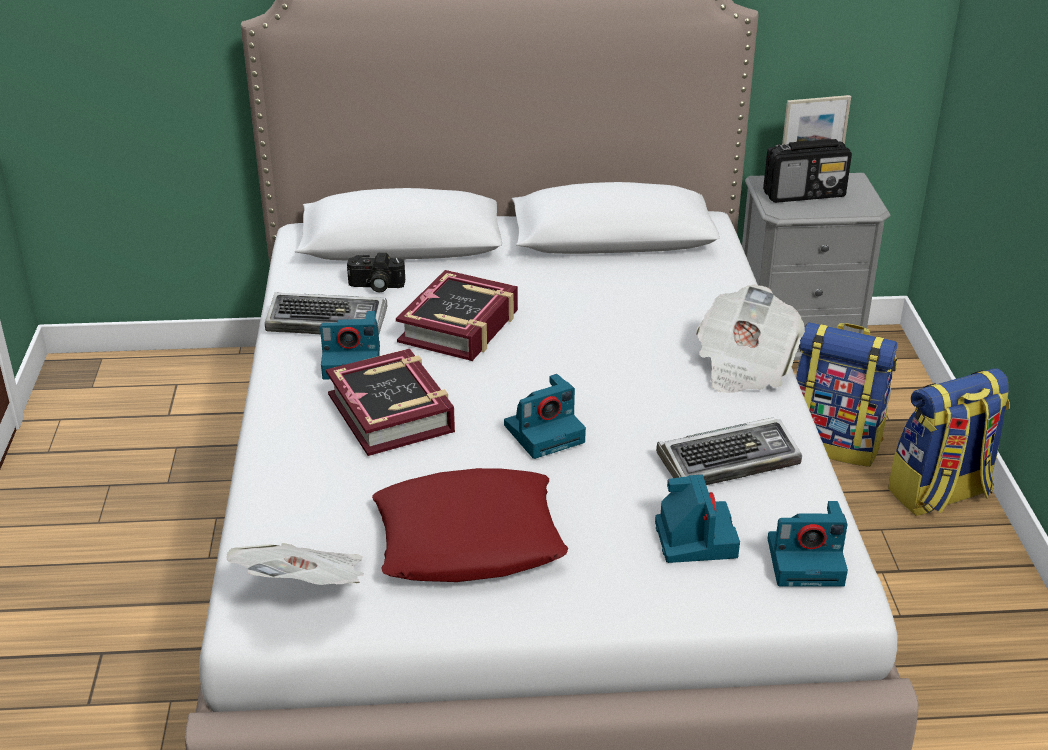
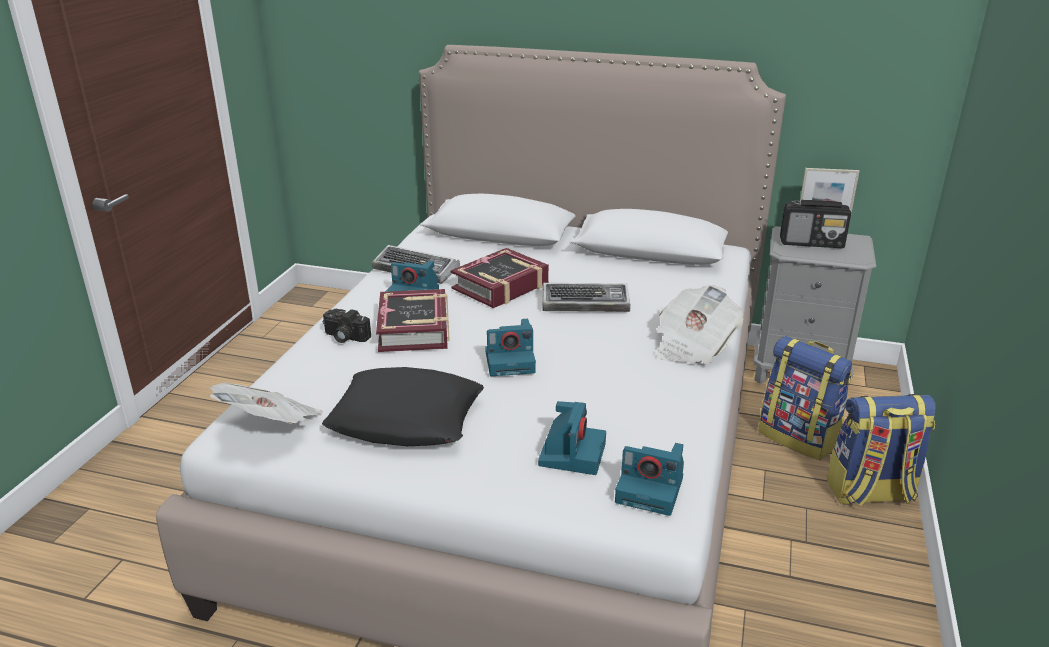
camera: 20 degrees right, 5 degrees down
(375, 286) = (463, 254): camera -> camera (344, 337)
(469, 539) = (406, 418): red pillow -> black pillow
(729, 461) = (636, 407): keyboard -> keyboard (586, 303)

